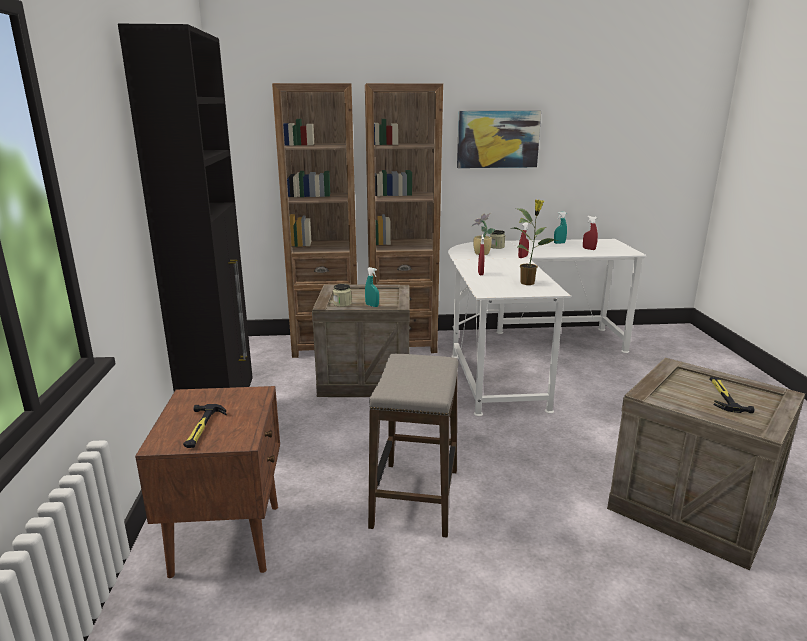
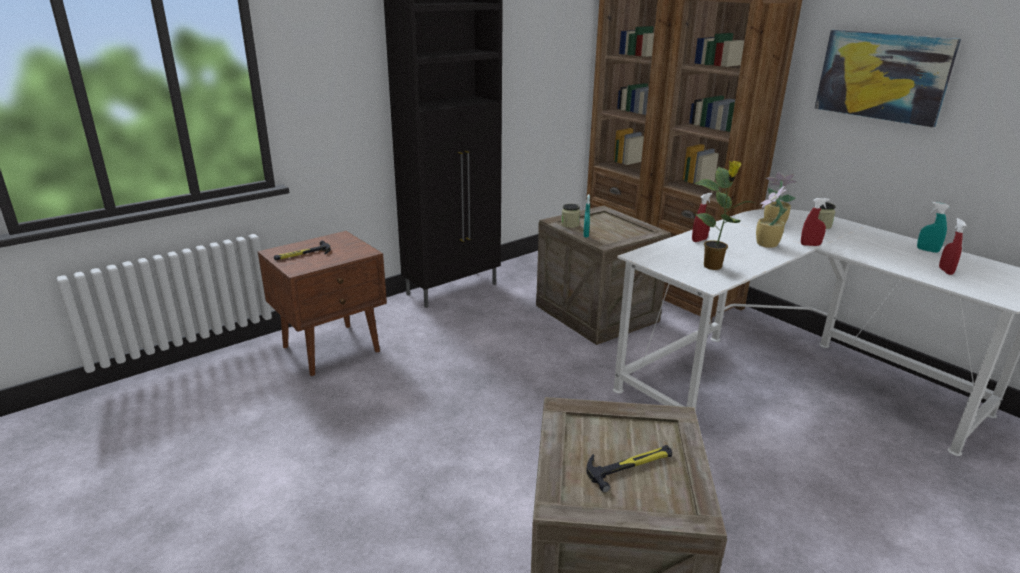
camera: 55 degrees right, 5 degrees up
(415, 498) = (444, 403): stool -> none
(510, 264) = (766, 245): none -> potted plant

